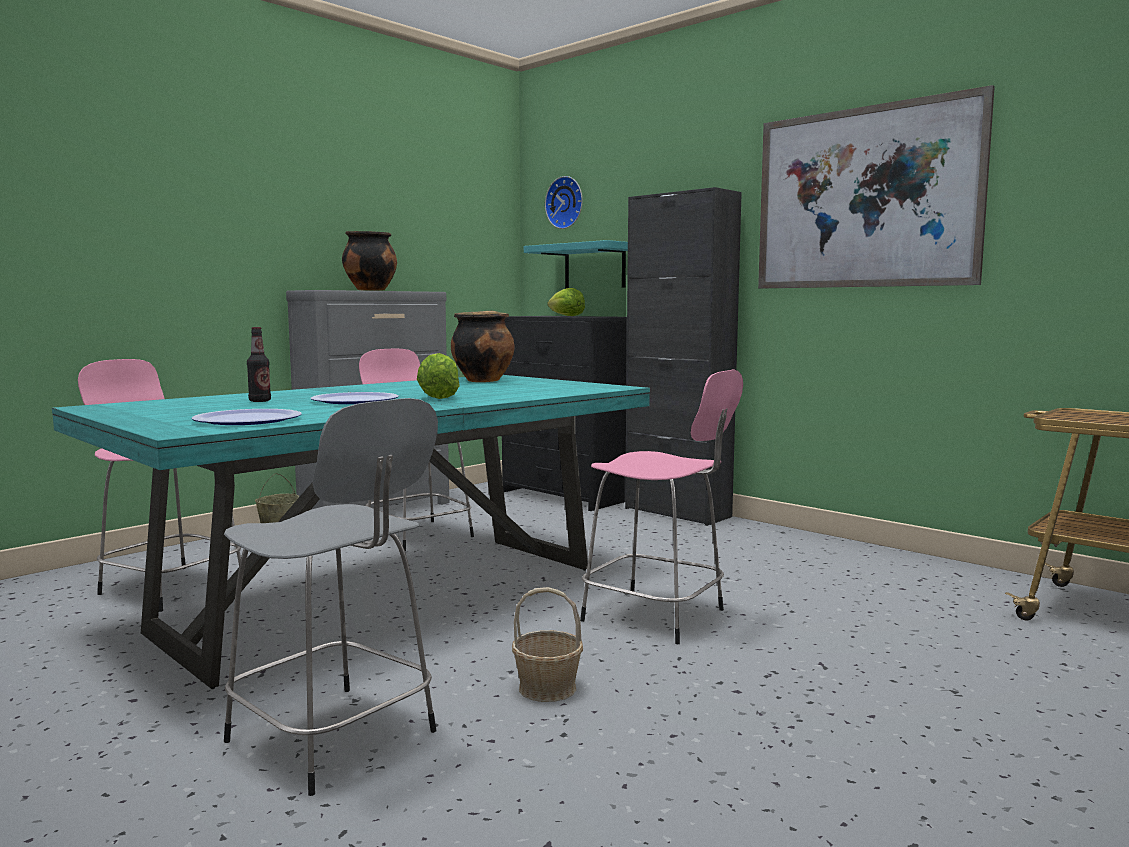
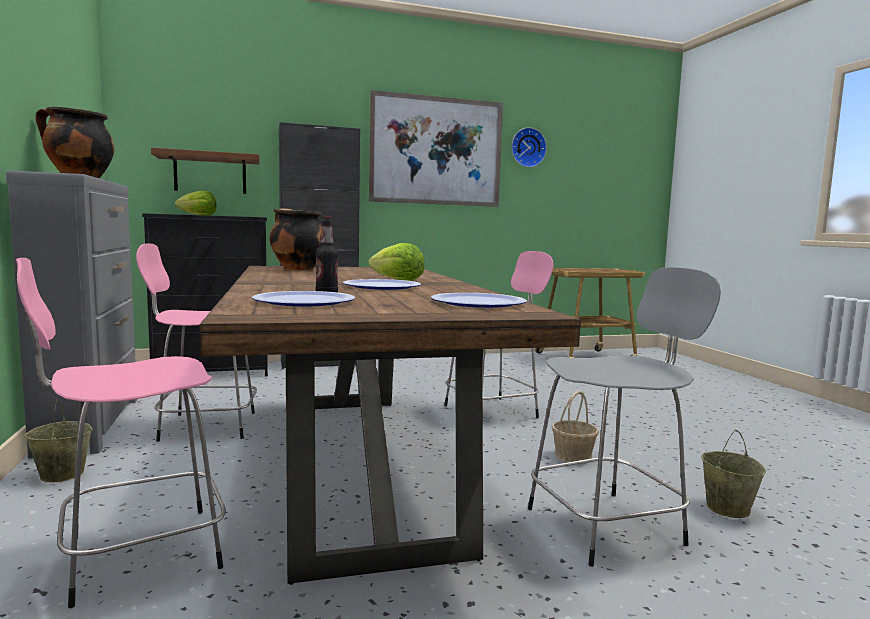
camera: 60 degrees left, 0 degrees up
(193, 404) = (304, 301): none -> plate
(390, 598) = (355, 464): turquoise dining table -> brown dining table
(467, 821) = (727, 508): none -> beige bucket
(566, 203) = (172, 113): wall clock -> wall clock (527, 147)
(595, 266) = (210, 174): turquoise shelf -> brown shelf

